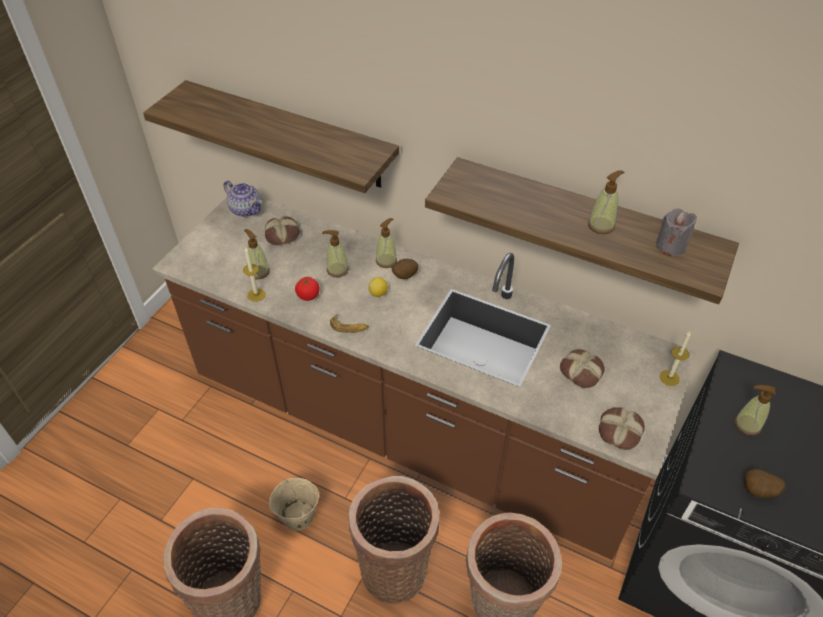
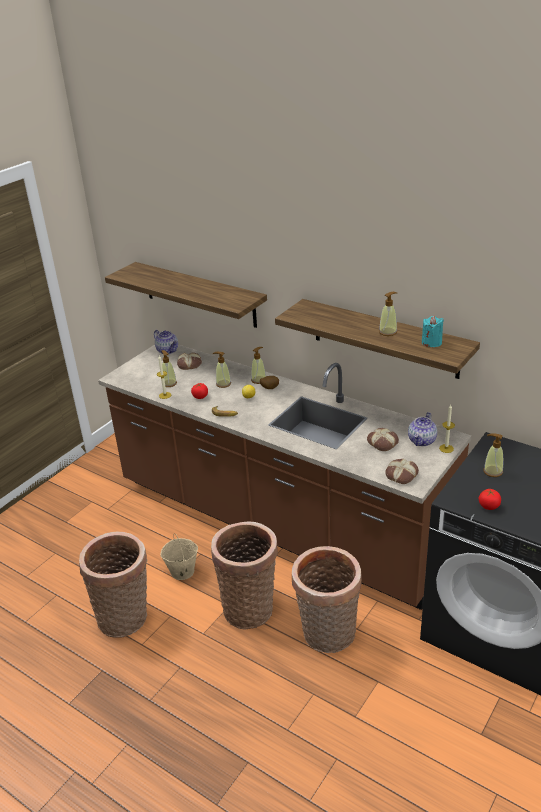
camera: 10 degrees right, 15 degrees down
(634, 365) = (422, 441): none -> teapot
(670, 246) = (431, 342): grey candle -> turquoise candle
(758, 491) = (489, 506): potato -> tomato

